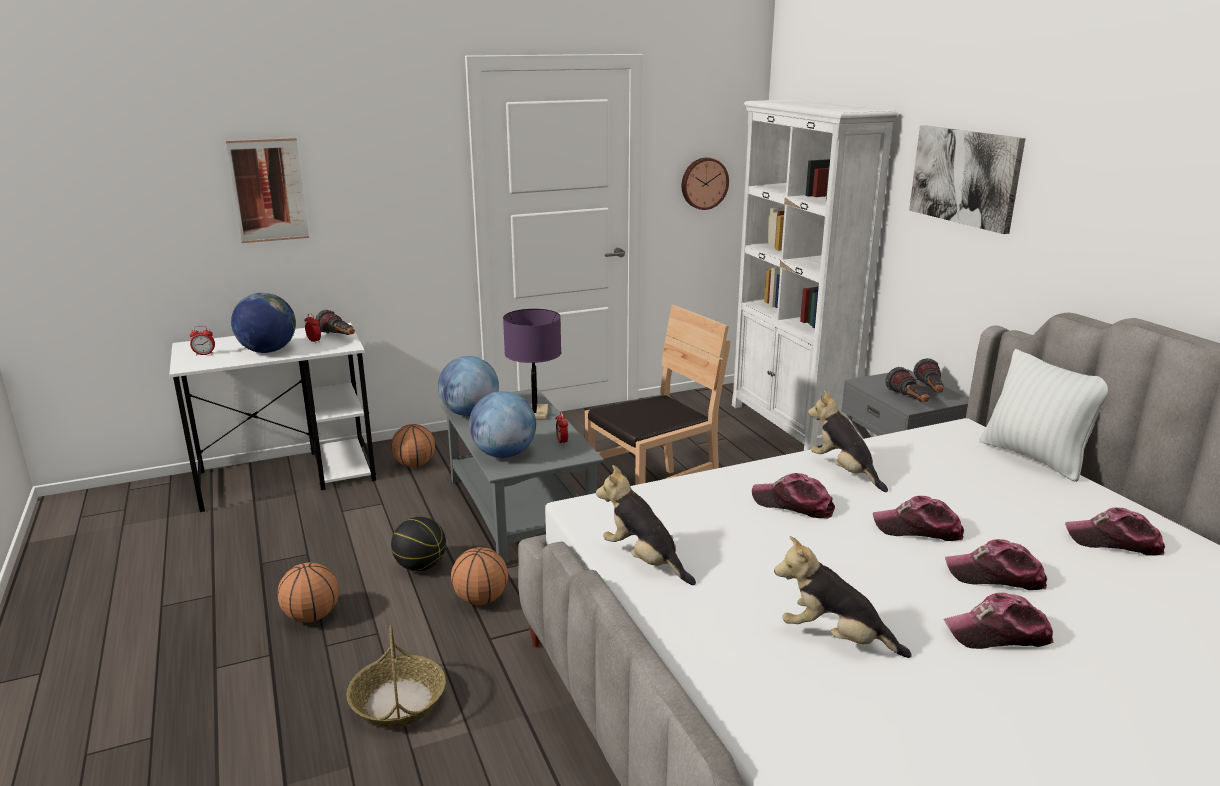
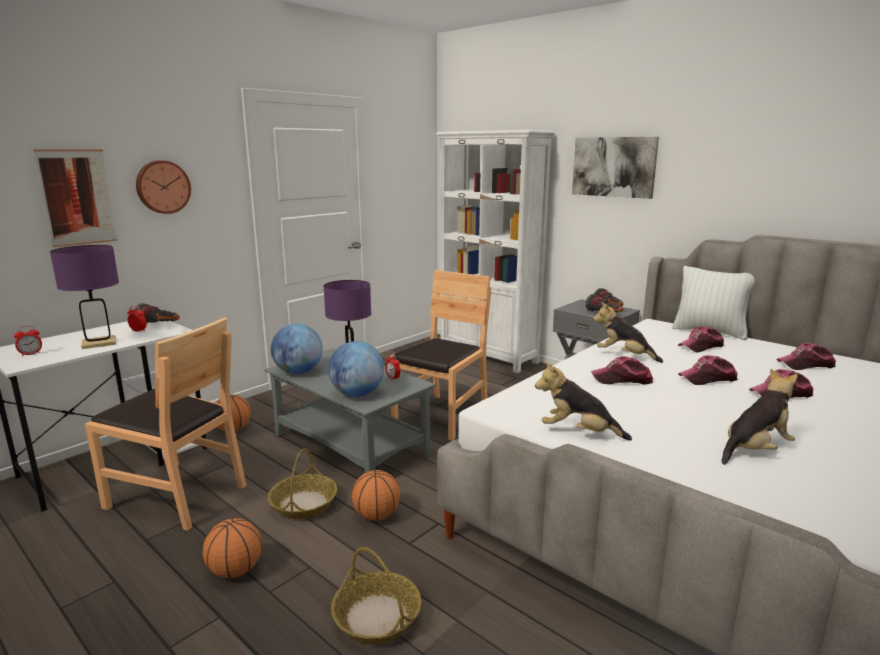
camera: 25 degrees left, 5 degrees down
(268, 351) = (99, 343): globe -> purple table lamp
(315, 525) = (177, 495): none -> brown chair
(421, 566) = (303, 504): basketball -> basket
(703, 183) = (404, 193): wall clock -> wall clock (162, 187)
(835, 638) = (755, 450): plush toy -> plush toy turned 150 degrees clockwise
(998, 634) = (828, 424): cap -> cap (701, 346)

